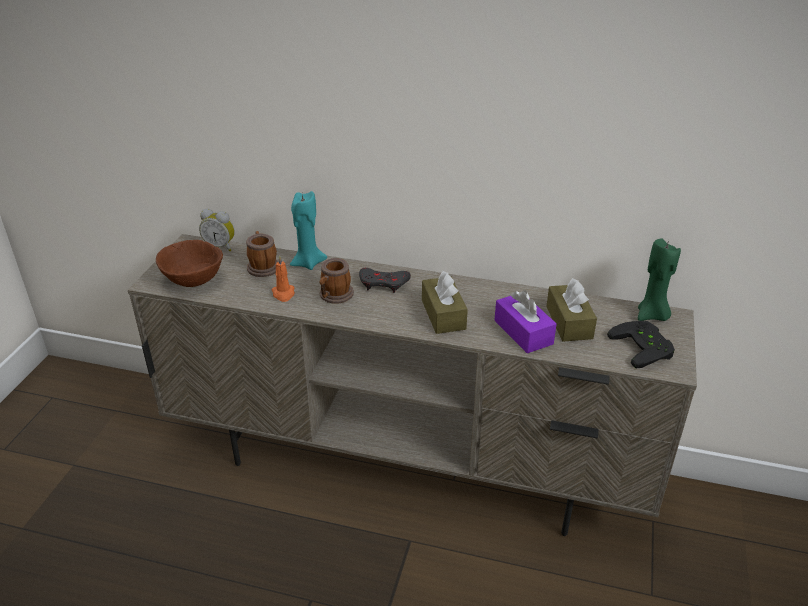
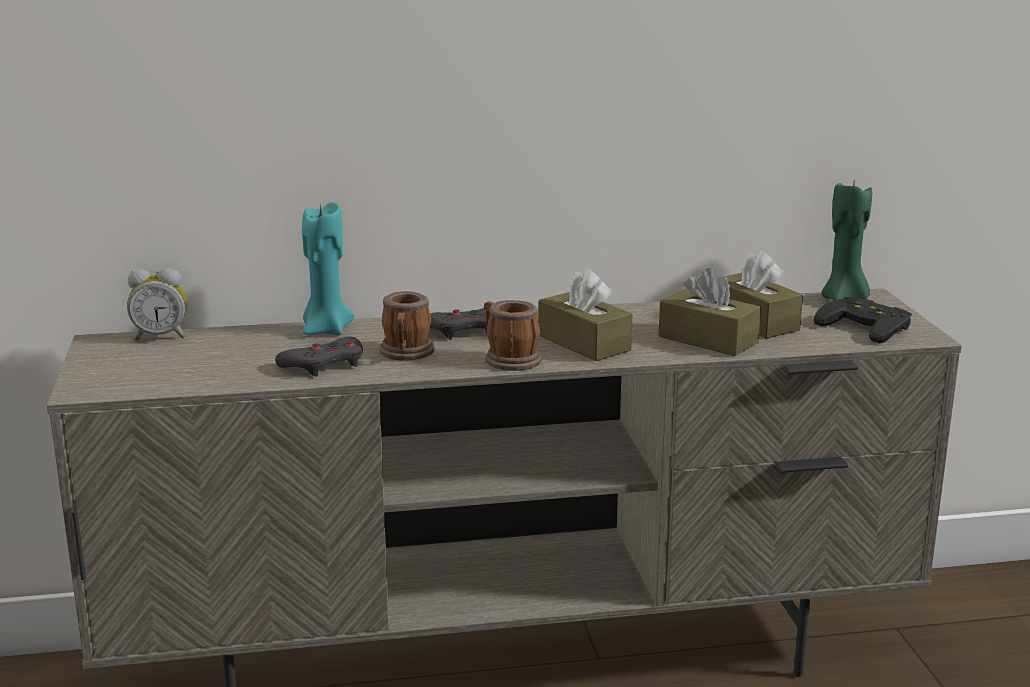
camera: 25 degrees left, 15 degrees down
(192, 280) = (154, 376): brown bowl -> none
(262, 266) = (256, 344): mug -> mug (508, 359)
(283, 294) = (324, 364): orange candle -> grey game controller
(523, 332) = (708, 339): purple tissue box -> brown tissue box

